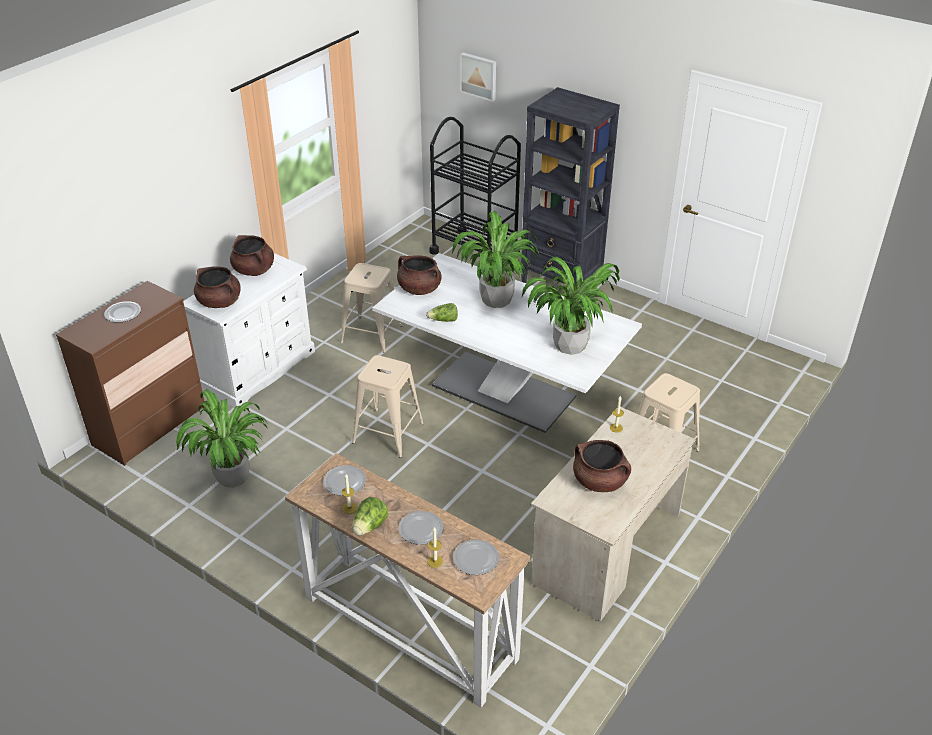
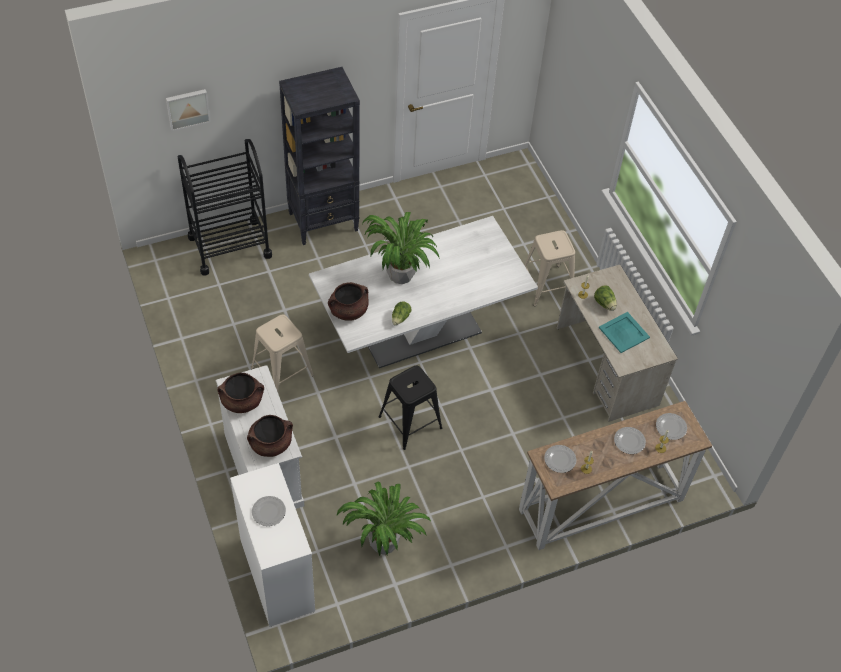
camera: 60 degrees left, 15 degrees up
(150, 426) = (277, 575): brown dresser -> white dresser
(369, 526) = (610, 466): lettuce -> lettuce (604, 303)
(388, 433) = (410, 422): beige stool -> black stool
(570, 345) = (486, 266): potted plant -> none
(600, 481) = (624, 332): brown cooking pot -> turquoise tray

